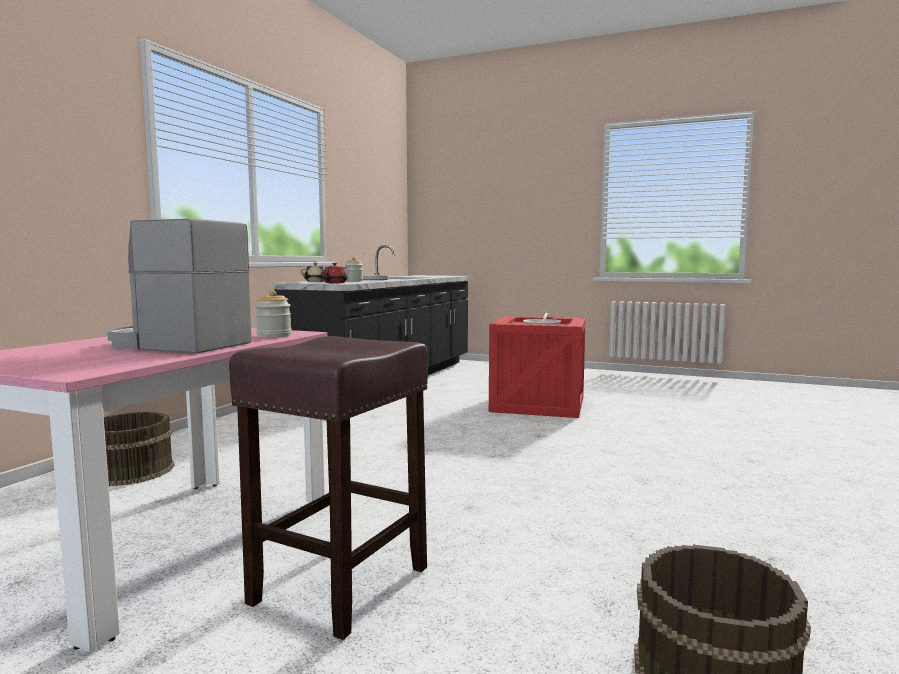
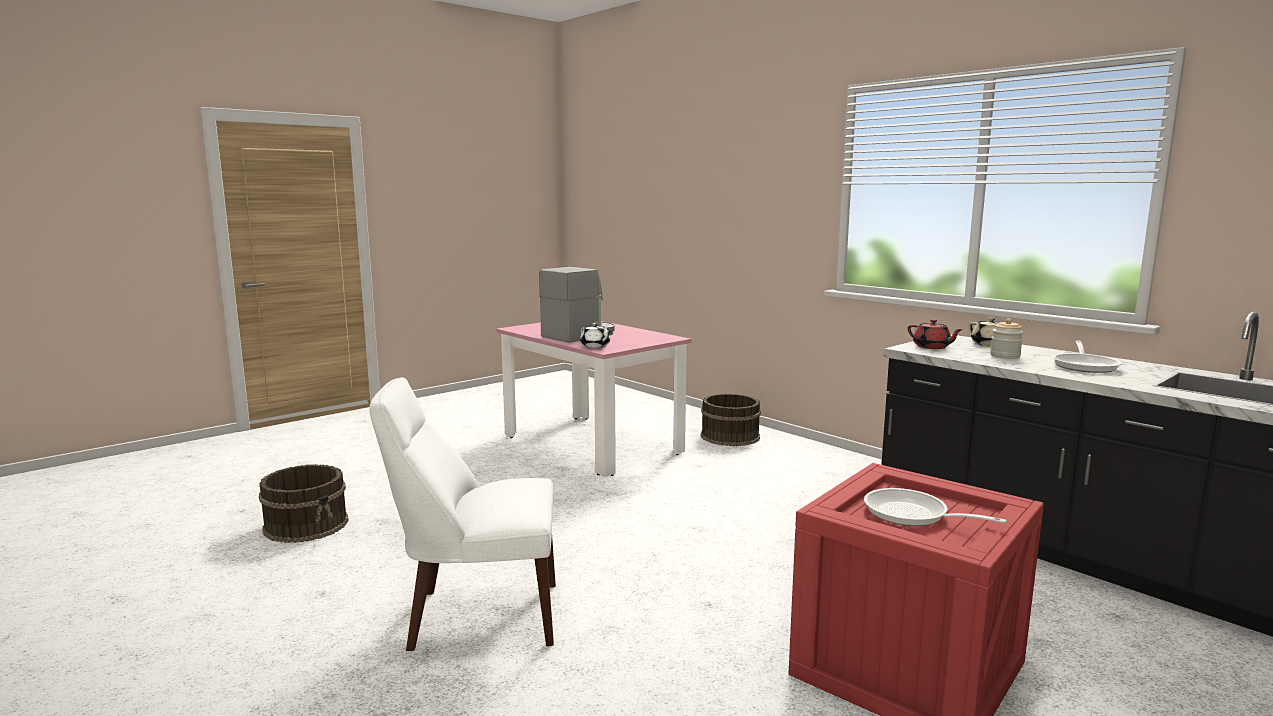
camera: 115 degrees right, 5 degrees up
(274, 336) = (595, 346): jar -> white teapot
(339, 586) = (494, 471): brown stool -> none
(665, 485) = (477, 616): none -> white chair

